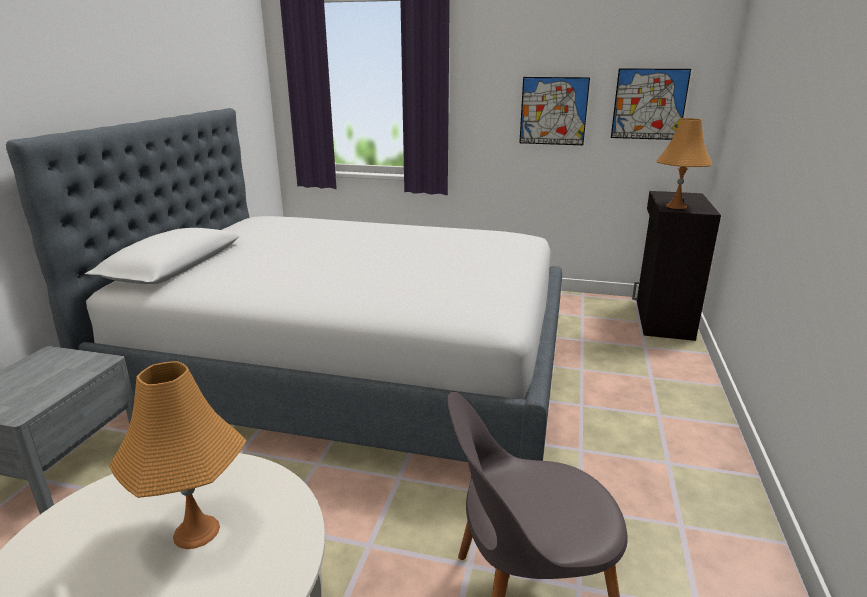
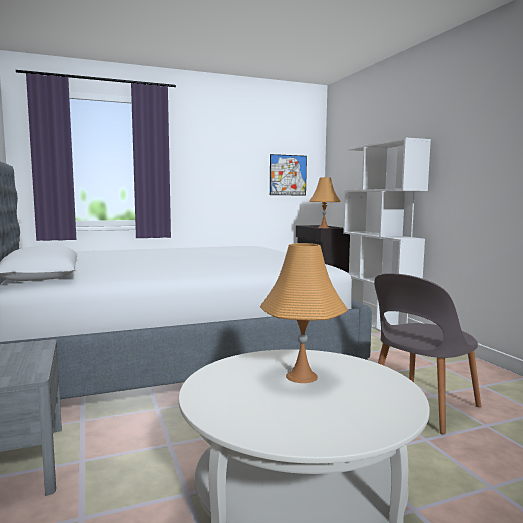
camera: 35 degrees left, 15 degrees down
(553, 111) = (235, 179): picture -> none
(696, 395) = (377, 323): none -> white bookcase

